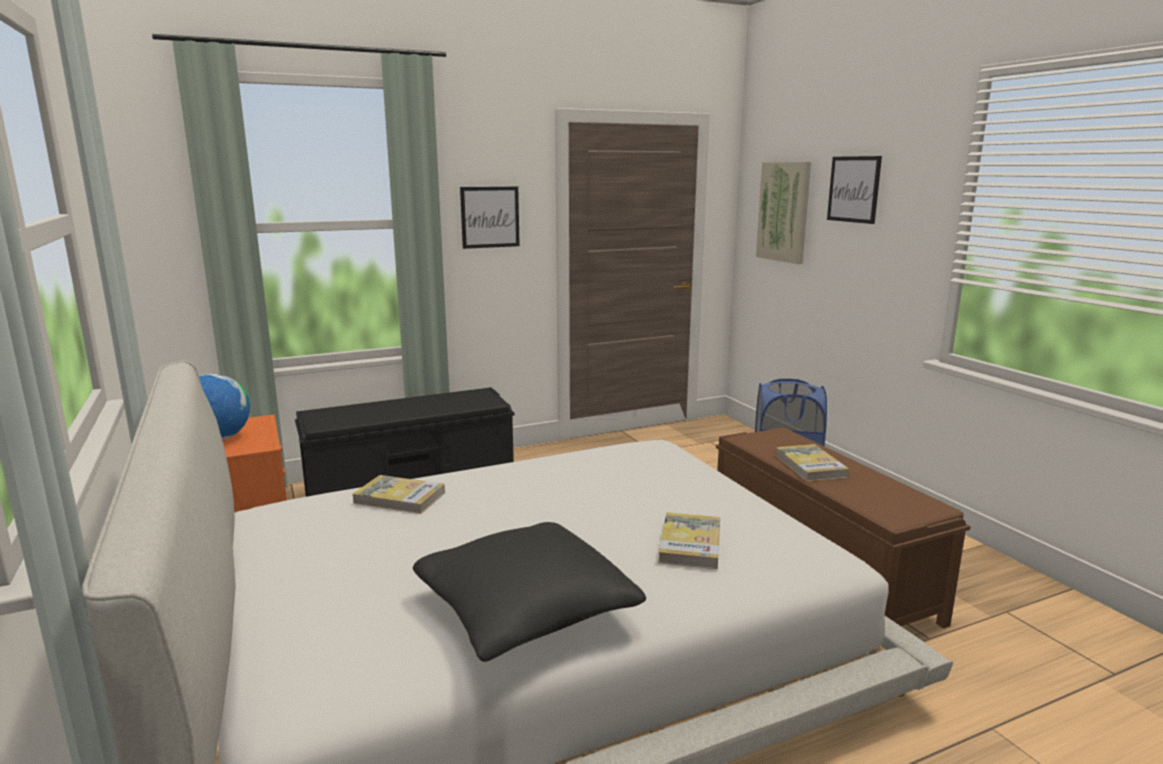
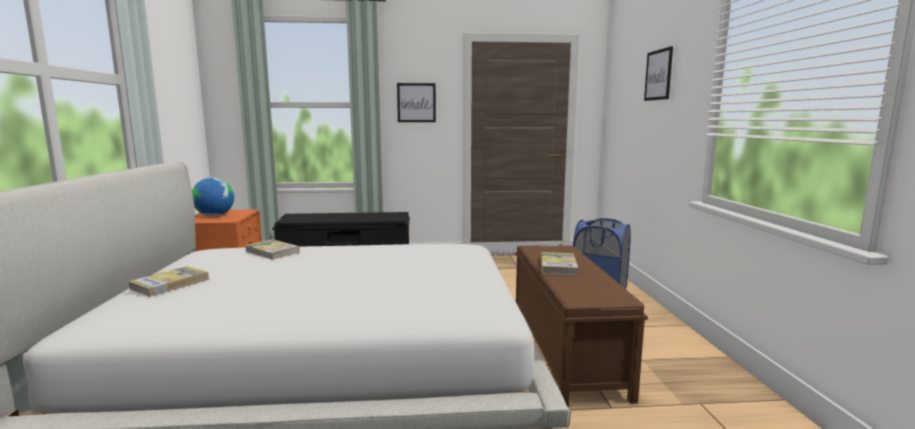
camera: 20 degrees right, 5 degrees down
(525, 611) = (253, 308): black pillow -> none
(690, 544) = (402, 292): book -> book (170, 284)
(784, 211) = (624, 99): picture -> none

